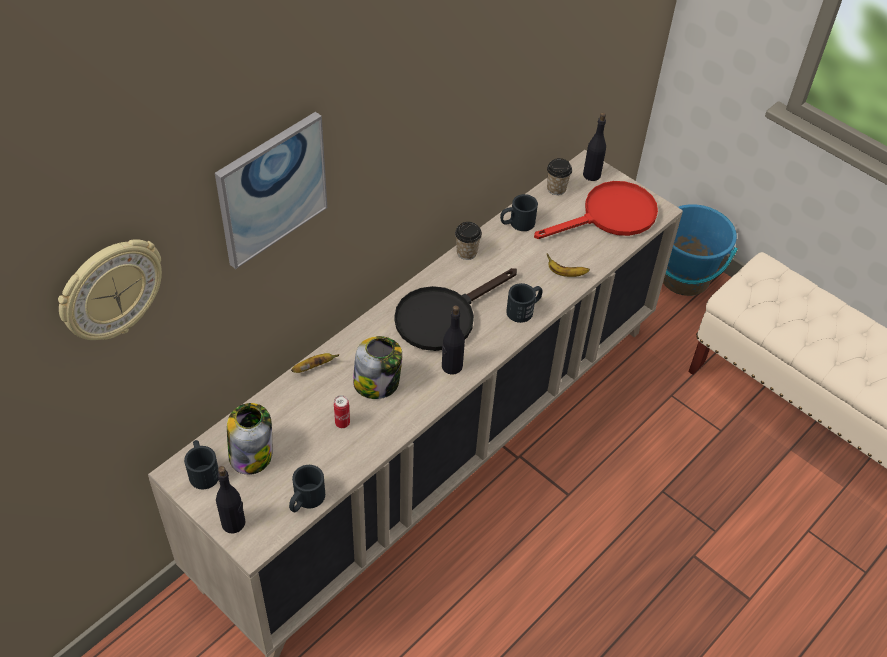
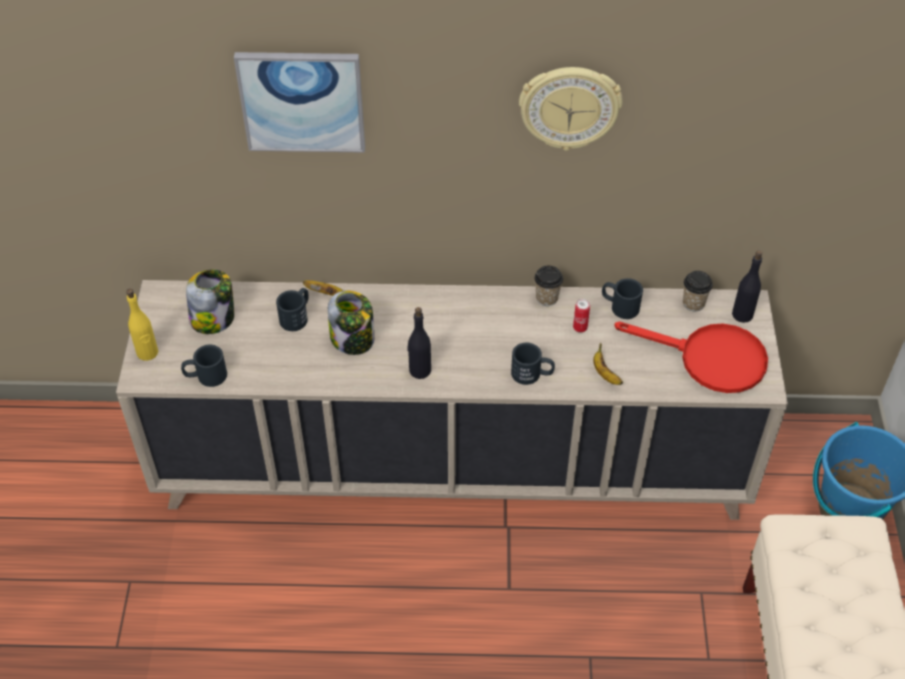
camera: 50 degrees right, 0 degrees up
(110, 290) = (118, 97): wall clock -> wall clock (569, 107)
(202, 470) = (173, 304): black mug -> black mug (297, 316)
(234, 523) = (147, 352): black bottle -> yellow bottle
(342, 423) = (294, 346): can -> can (580, 328)
(443, 316) = (463, 331): black frying pan -> none

